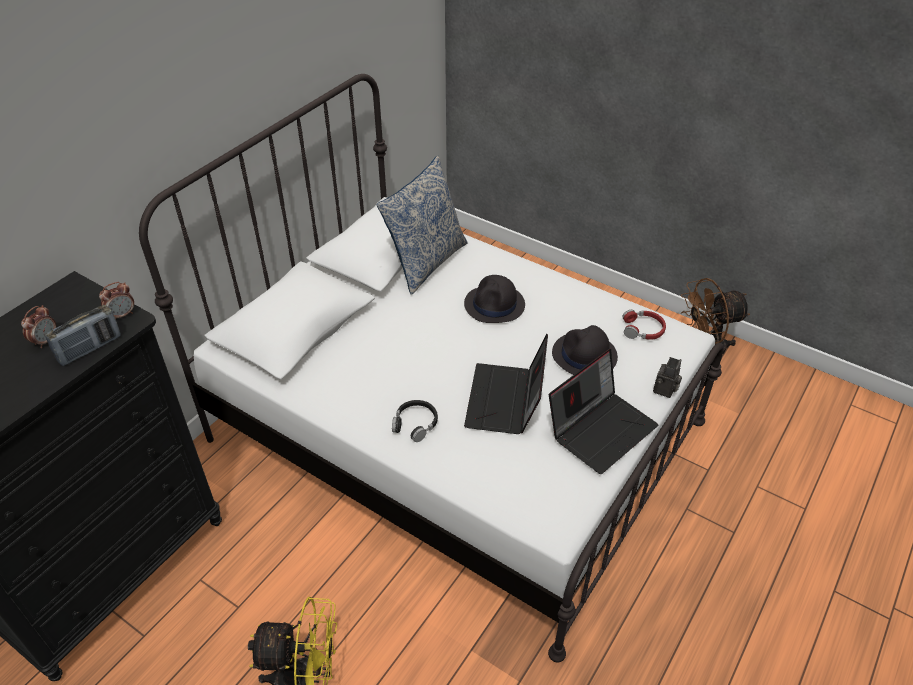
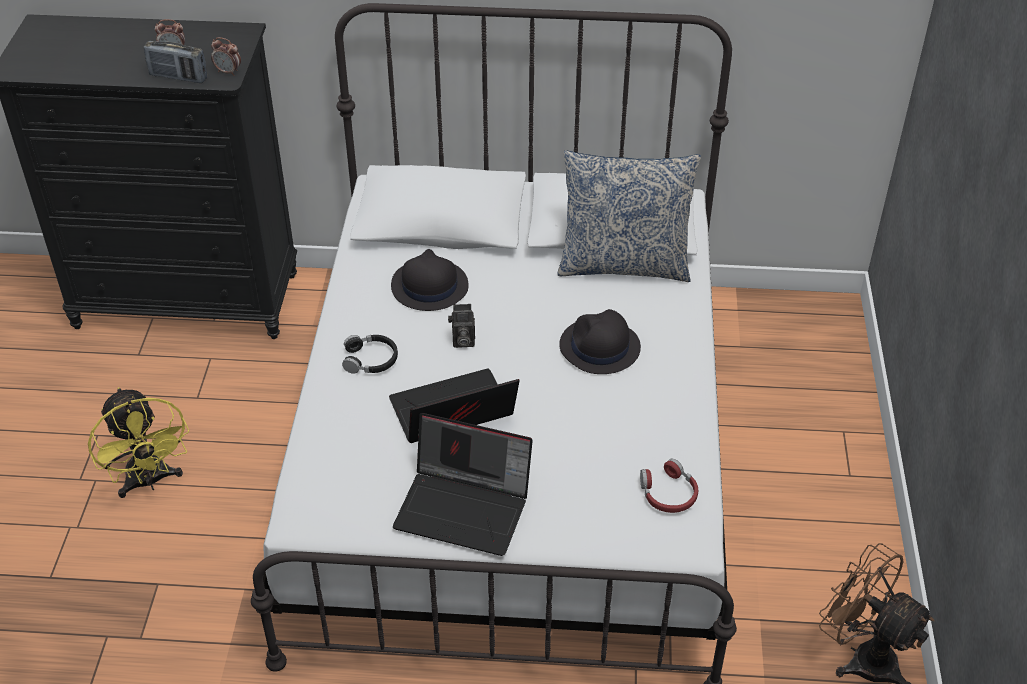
camera: 60 degrees right, 0 degrees up
(584, 356) = (575, 454): black hat -> black hat (429, 286)
(665, 390) = (570, 547): camera -> camera (462, 341)

